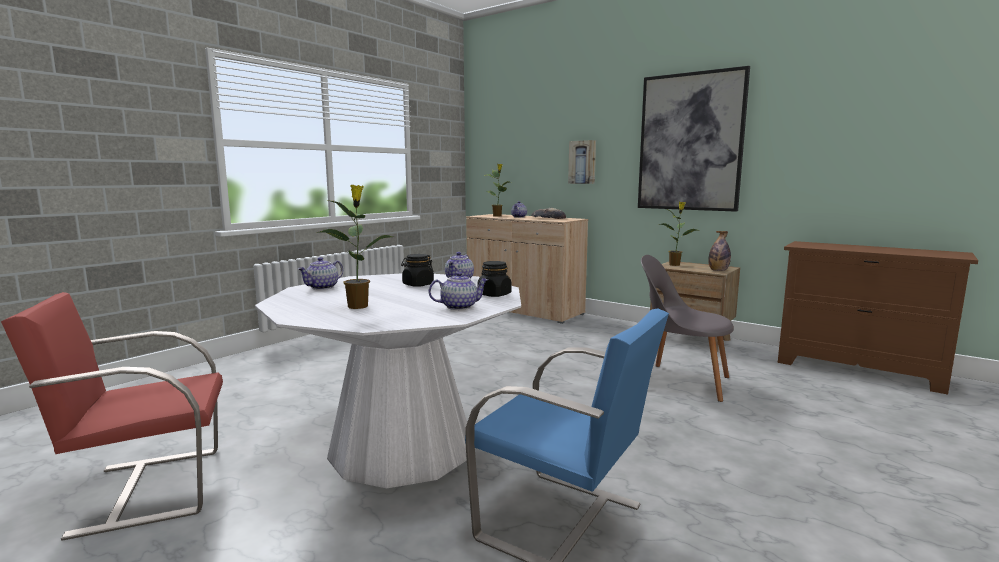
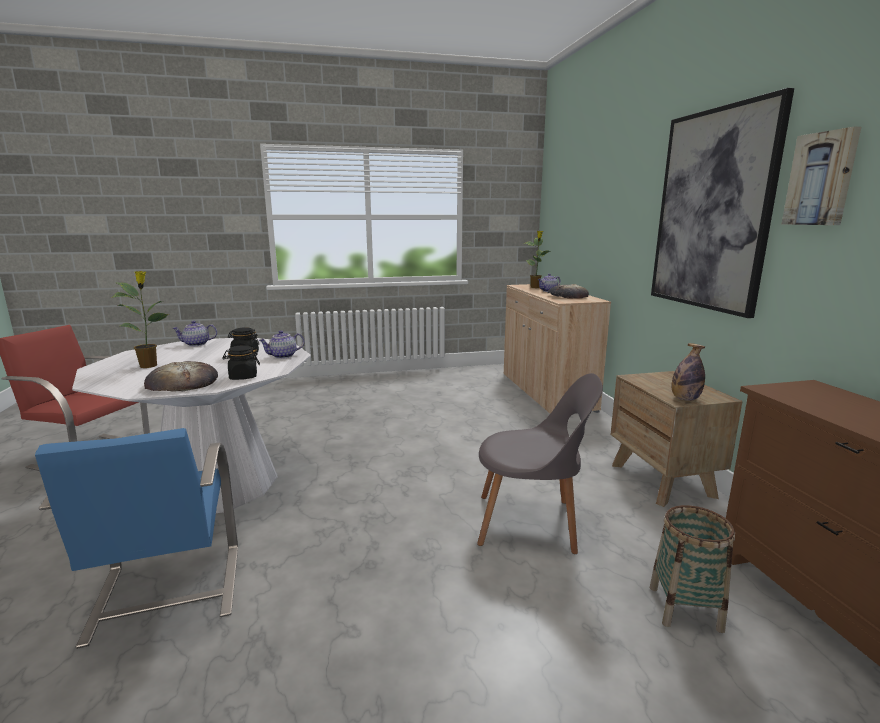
camera: 40 degrees right, 5 degrees up
(459, 307) = (182, 382): teapot -> bread
(582, 162) = (615, 232): picture -> picture (821, 179)
(675, 265) = (656, 378): potted plant -> none
(681, 381) = (531, 523): grey chair -> grey chair turned 120 degrees clockwise
(812, 388) = (684, 608): none -> basket

